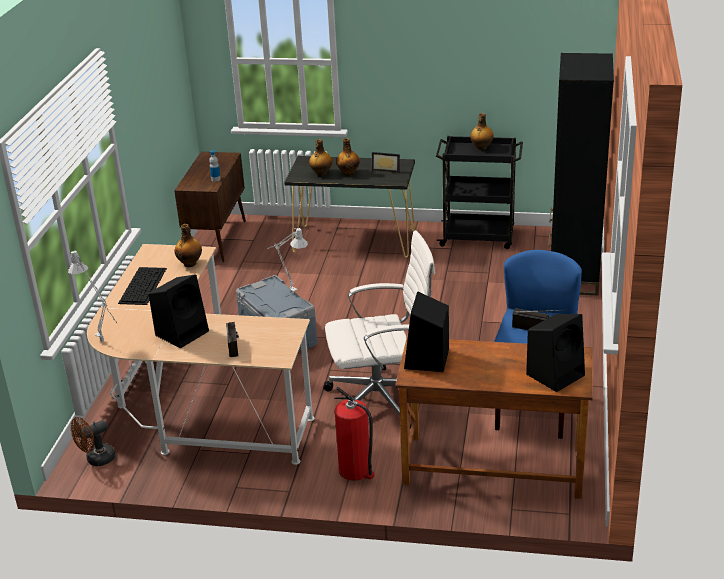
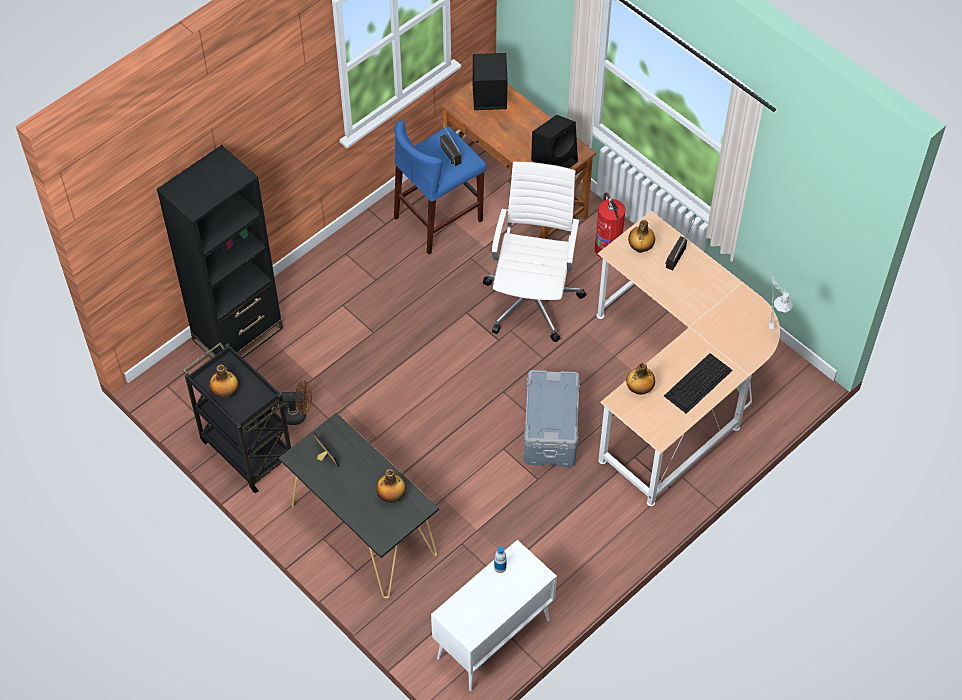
camera: 145 degrees left, 25 degrees up
(96, 460) = (785, 377): brown fan -> brown fan (298, 414)
(183, 332) = (702, 298): black speaker -> none
(217, 240) = (492, 640): brown cabinet -> white cabinet
(289, 291) = (532, 408): grey table lamp -> none
(348, 173) = (365, 477): bottle -> bottle (640, 248)
(382, 400) = (533, 298): white office chair -> white office chair turned 75 degrees clockwise

